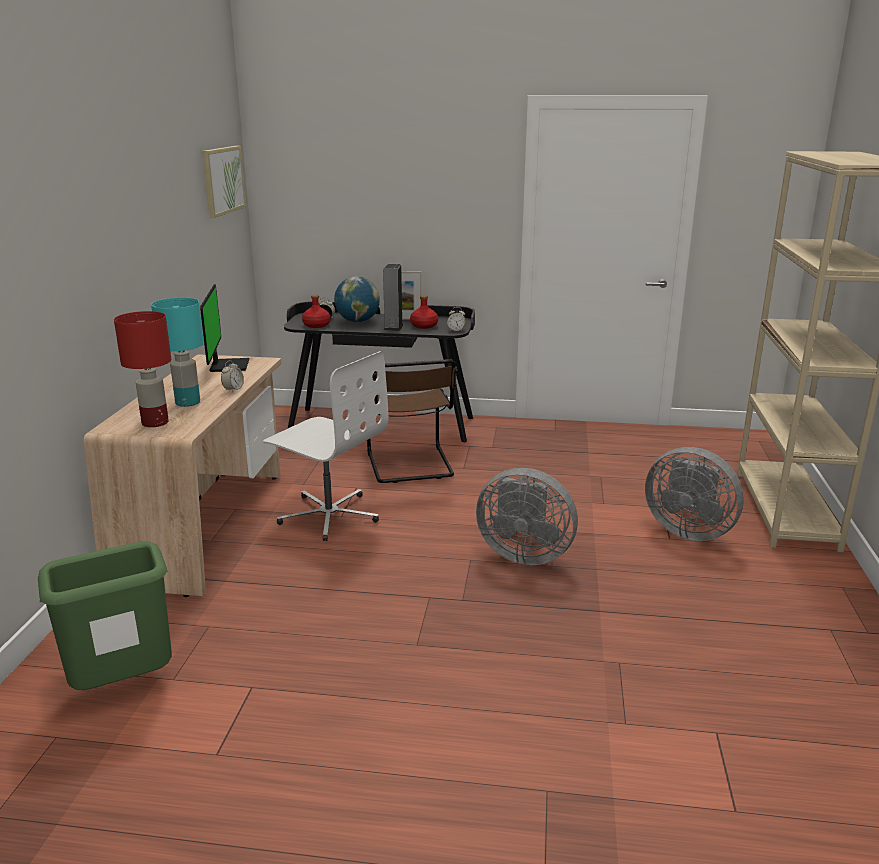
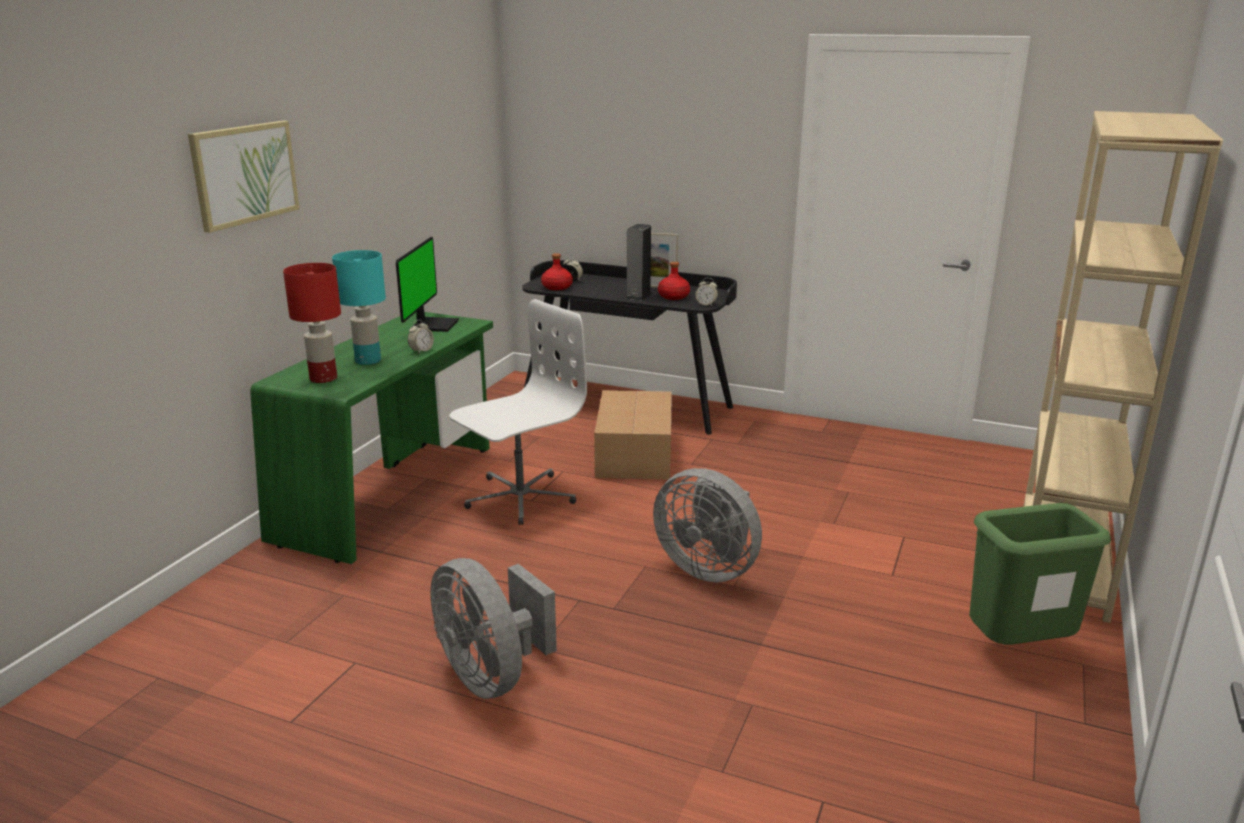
camera: 15 degrees right, 0 degrees up
(125, 686) = (239, 641): green trash can -> green trash can (1018, 648)
(207, 526) = (392, 493): beige desk -> green desk
(223, 180) = (467, 124): picture -> picture (244, 174)
(329, 515) = (519, 497): white office chair -> white office chair turned 90 degrees counterclockwise
(357, 321) = (604, 286): globe -> none
(410, 466) = (633, 454): brown chair -> cardboard box
(688, 530) = (921, 568): grey fan -> grey fan (491, 676)

